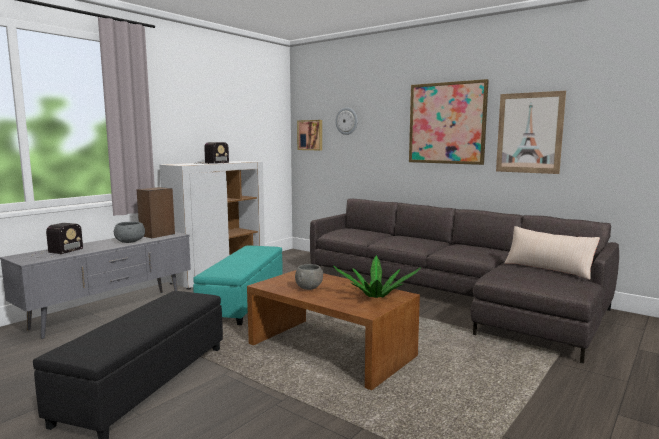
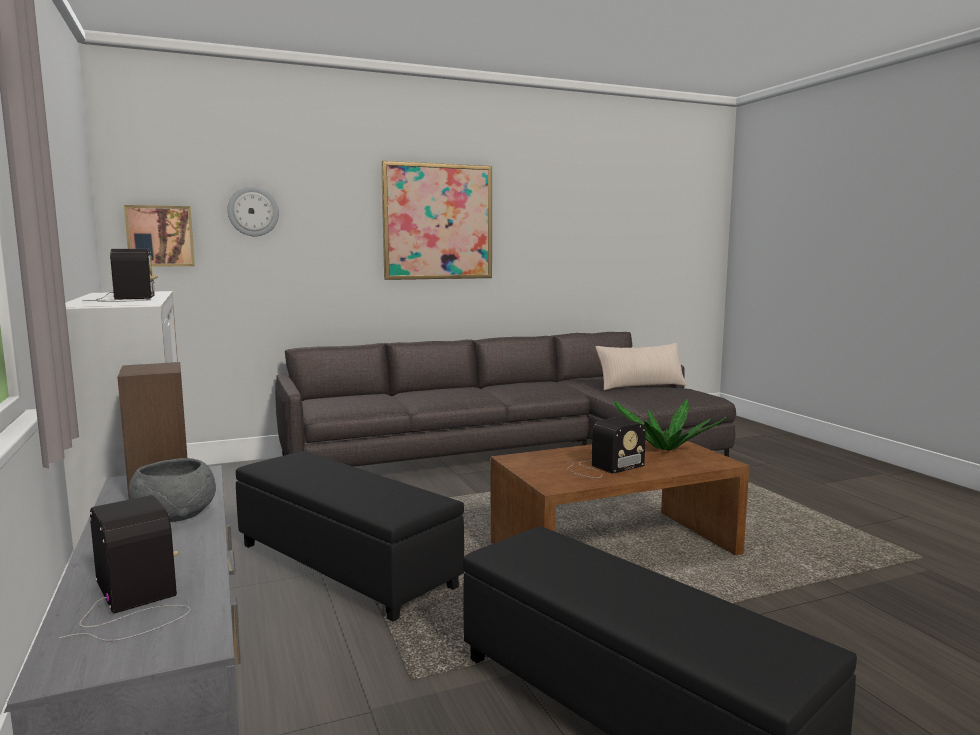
camera: 60 degrees left, 0 degrees up
(243, 301) = (343, 566): turquoise ottoman -> black ottoman
(309, 288) = (603, 468): grey bowl -> radio
(529, 133) = (539, 237): picture -> none

